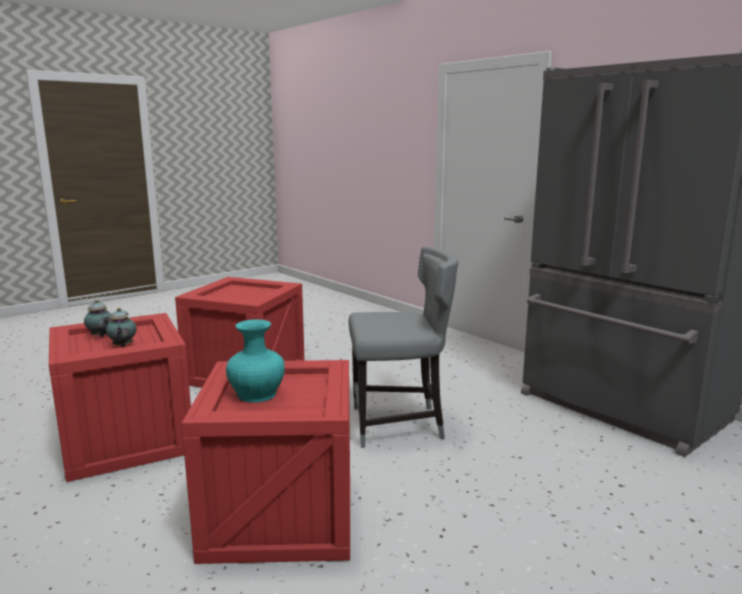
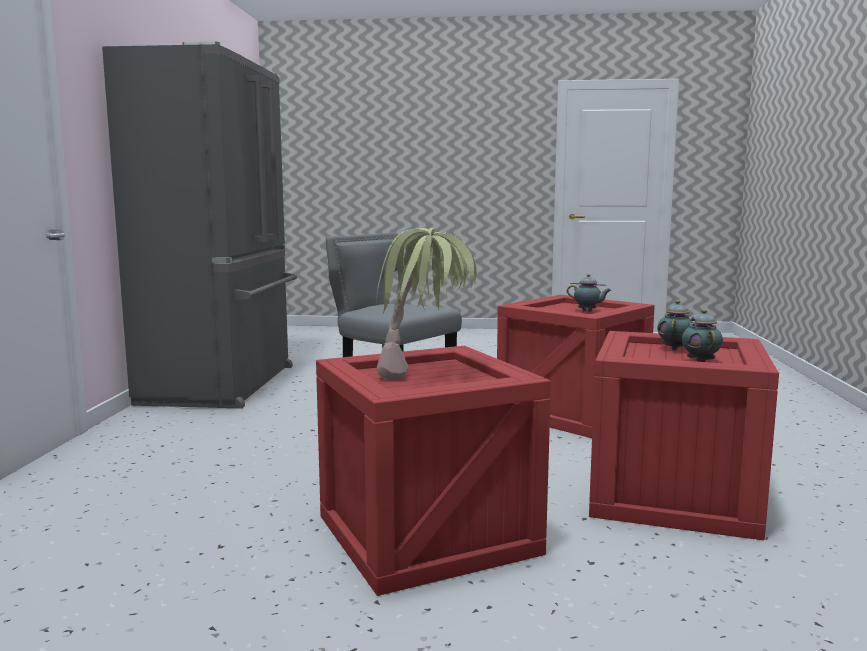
camera: 135 degrees left, 5 degrees down
(243, 294) = (426, 376): none -> potted plant
(257, 394) = (588, 311): turquoise vase -> teapot

